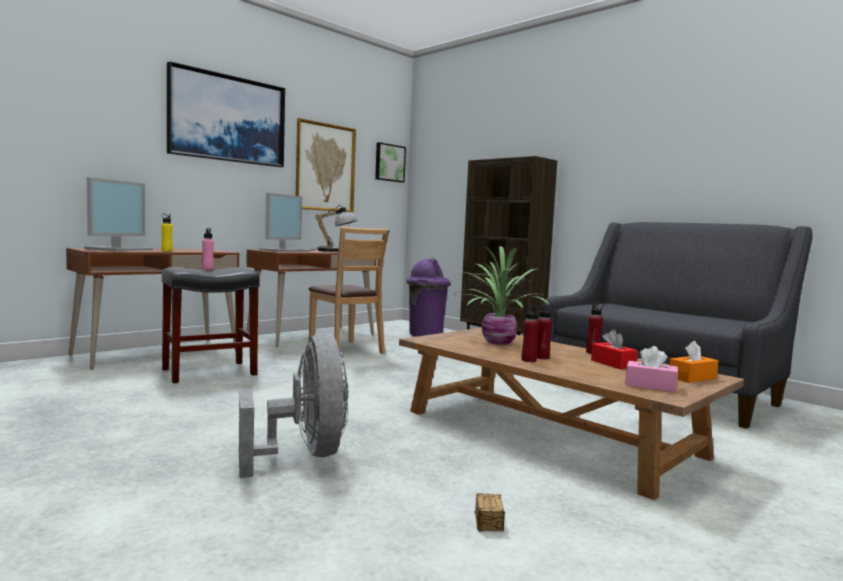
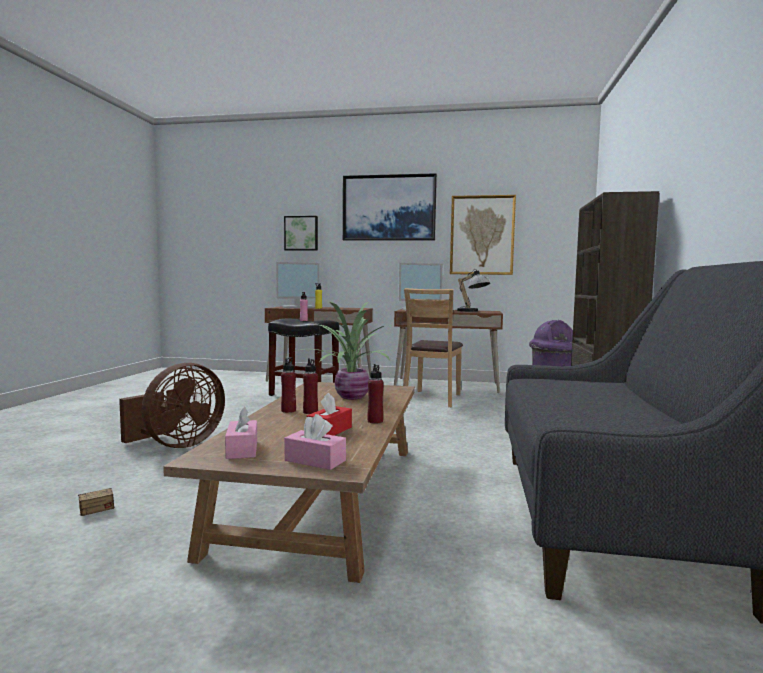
camera: 55 degrees right, 0 degrees up
(304, 455) = (177, 445): grey fan -> brown fan
(389, 163) = (564, 221): picture -> picture (301, 233)
(692, 378) = (315, 460): orange tissue box -> pink tissue box

